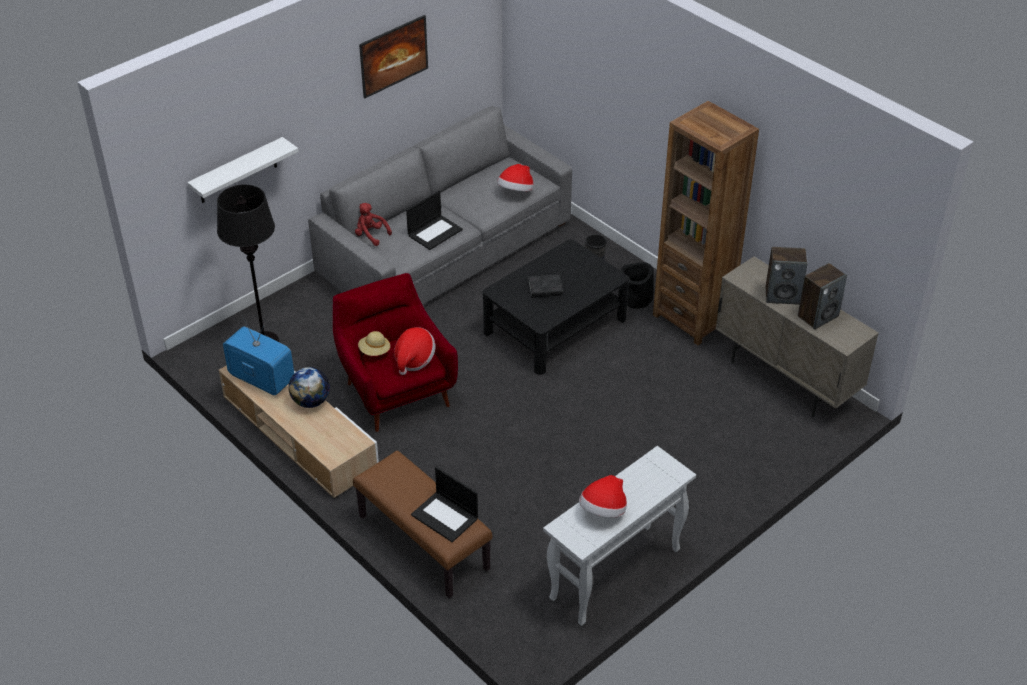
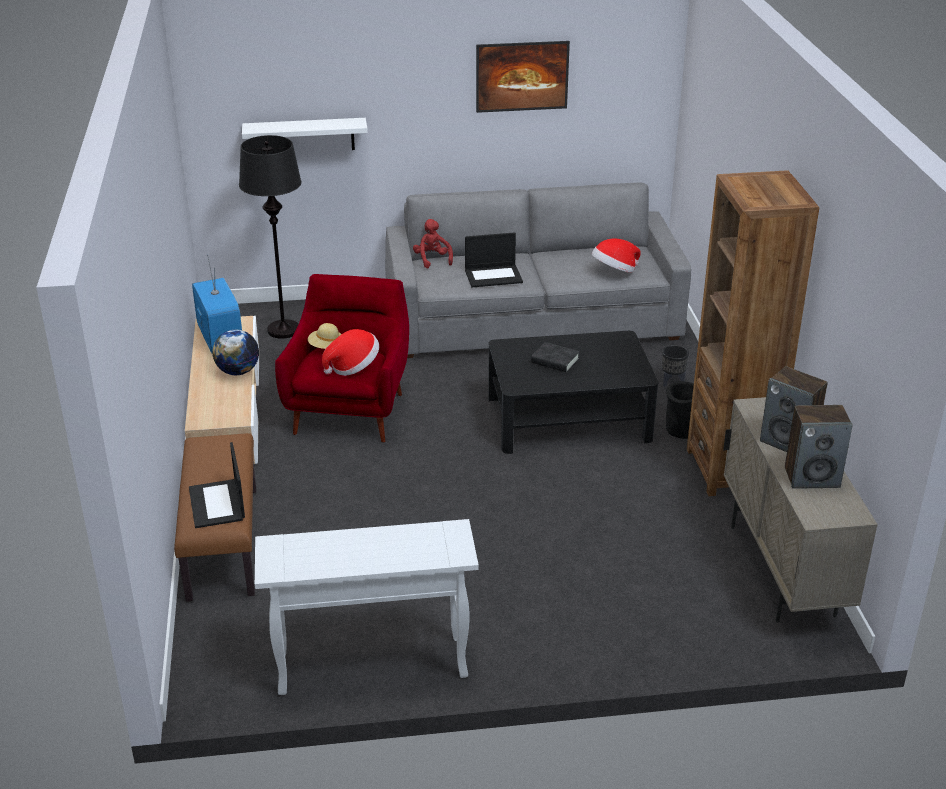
camera: 35 degrees right, 10 degrees down
(603, 510) = (334, 550): hat -> none

